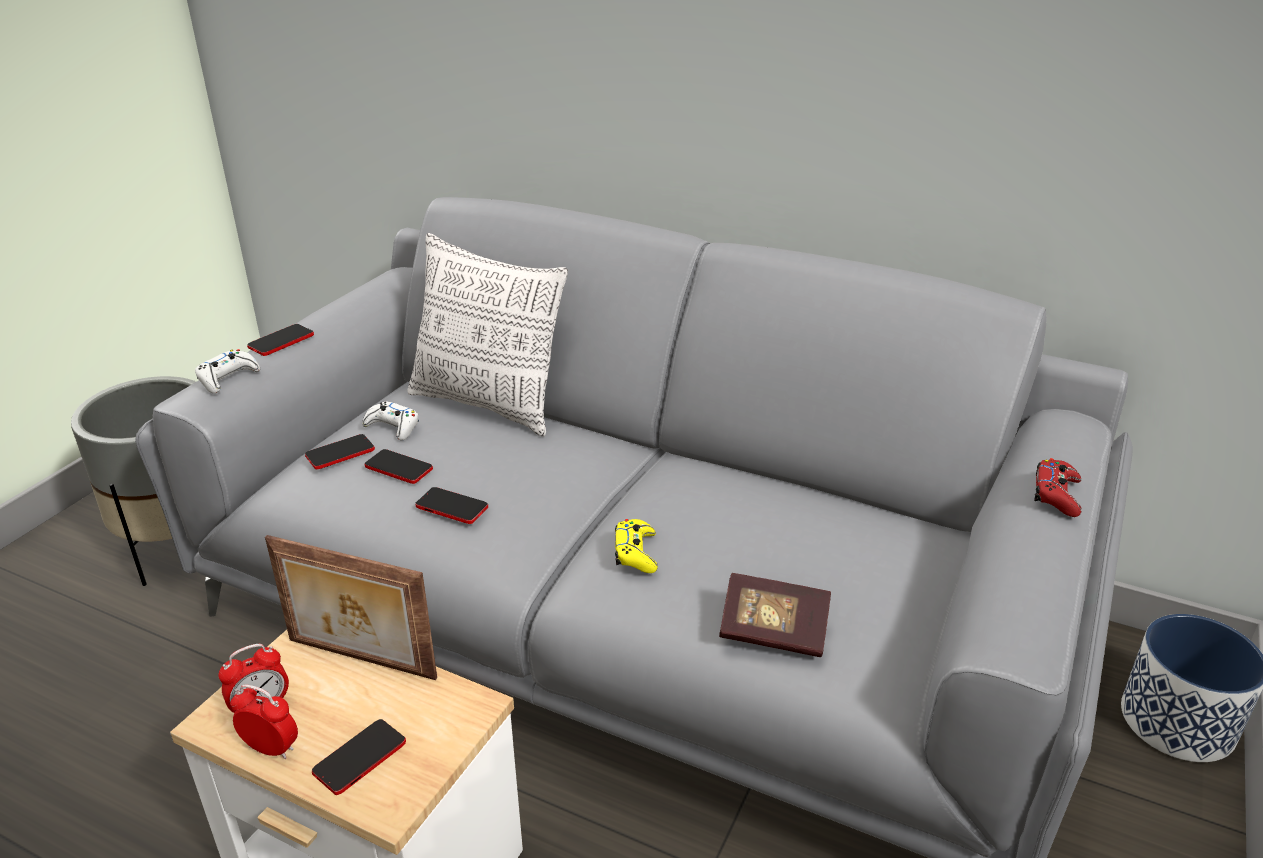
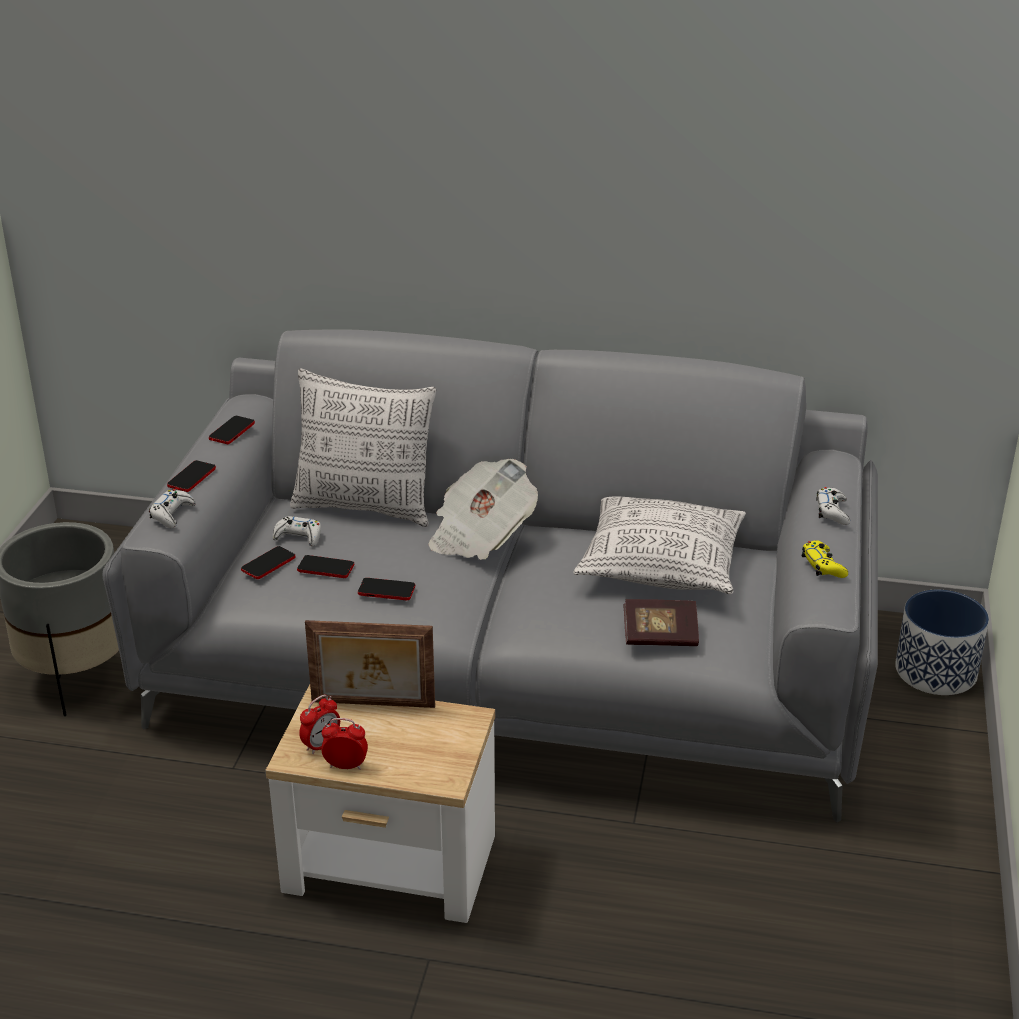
camera: 15 degrees left, 0 degrees up
(359, 757) = (410, 760): phone -> phone (232, 431)
(599, 455) = (480, 535): none -> newspaper
(635, 553) = (543, 601): yellow game controller -> yellow game controller (823, 566)
(810, 528) = (662, 564): none -> pillow
(1056, 495) = (832, 512): red game controller -> white game controller

